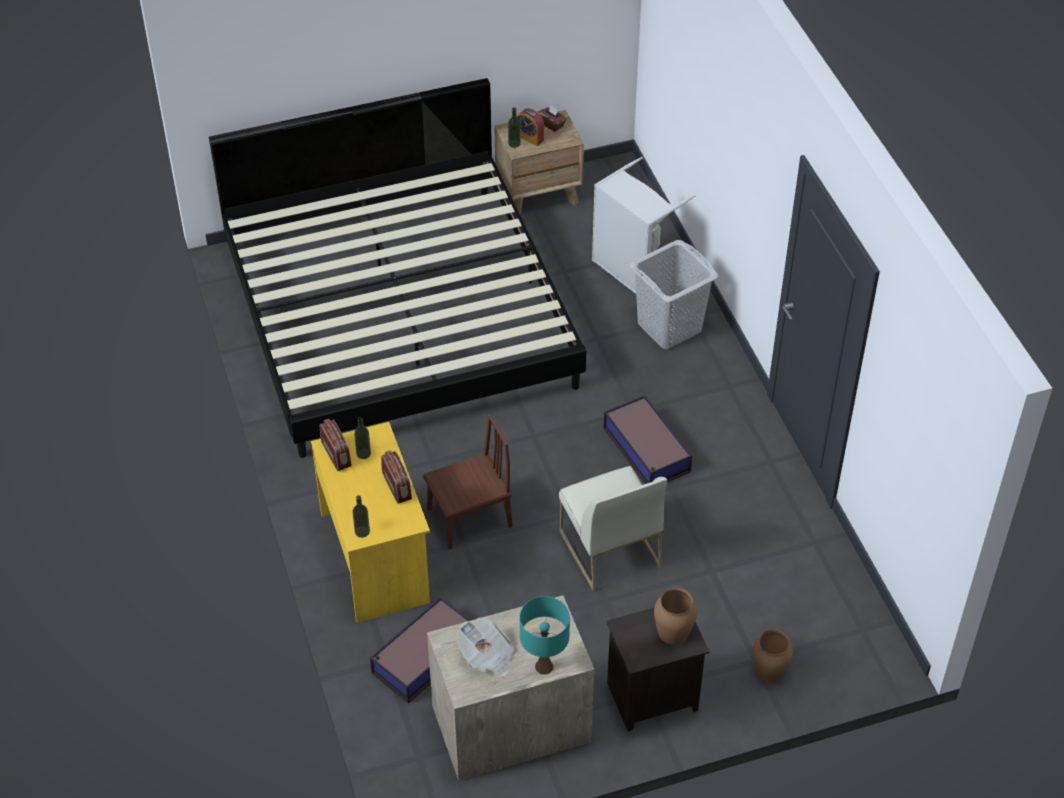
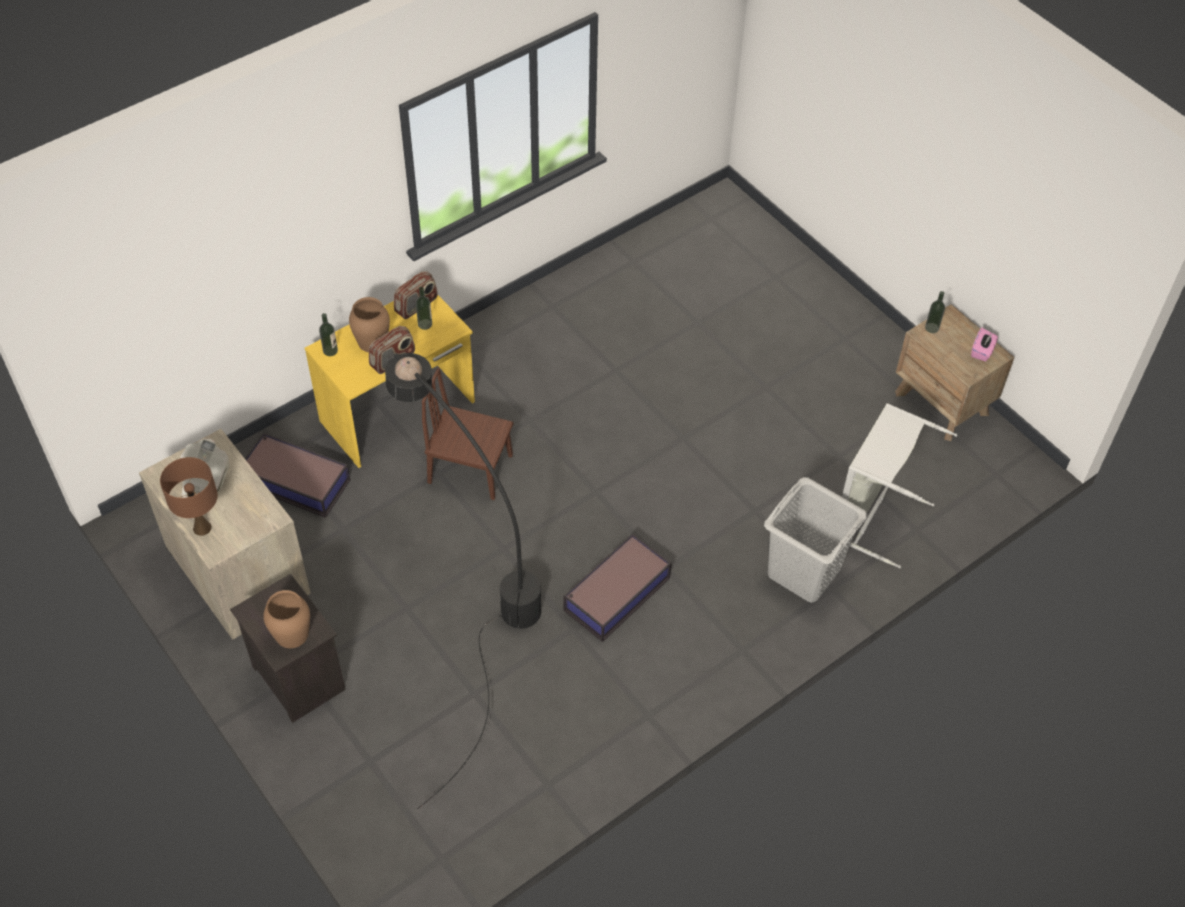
camera: 70 degrees right, 5 degrees up
(399, 314) = (708, 340): bed -> none
(469, 518) = (470, 469): brown chair -> brown chair turned 150 degrees clockwise
(529, 137) = (949, 338): alarm clock -> none
(544, 667) = (202, 528): turquoise table lamp -> brown table lamp
(552, 124) = (982, 351): brown tissue box -> pink tissue box
(609, 549) = (471, 594): white chair -> black floor lamp
(769, 670) = (360, 777): brown vase -> brown vase (372, 341)

